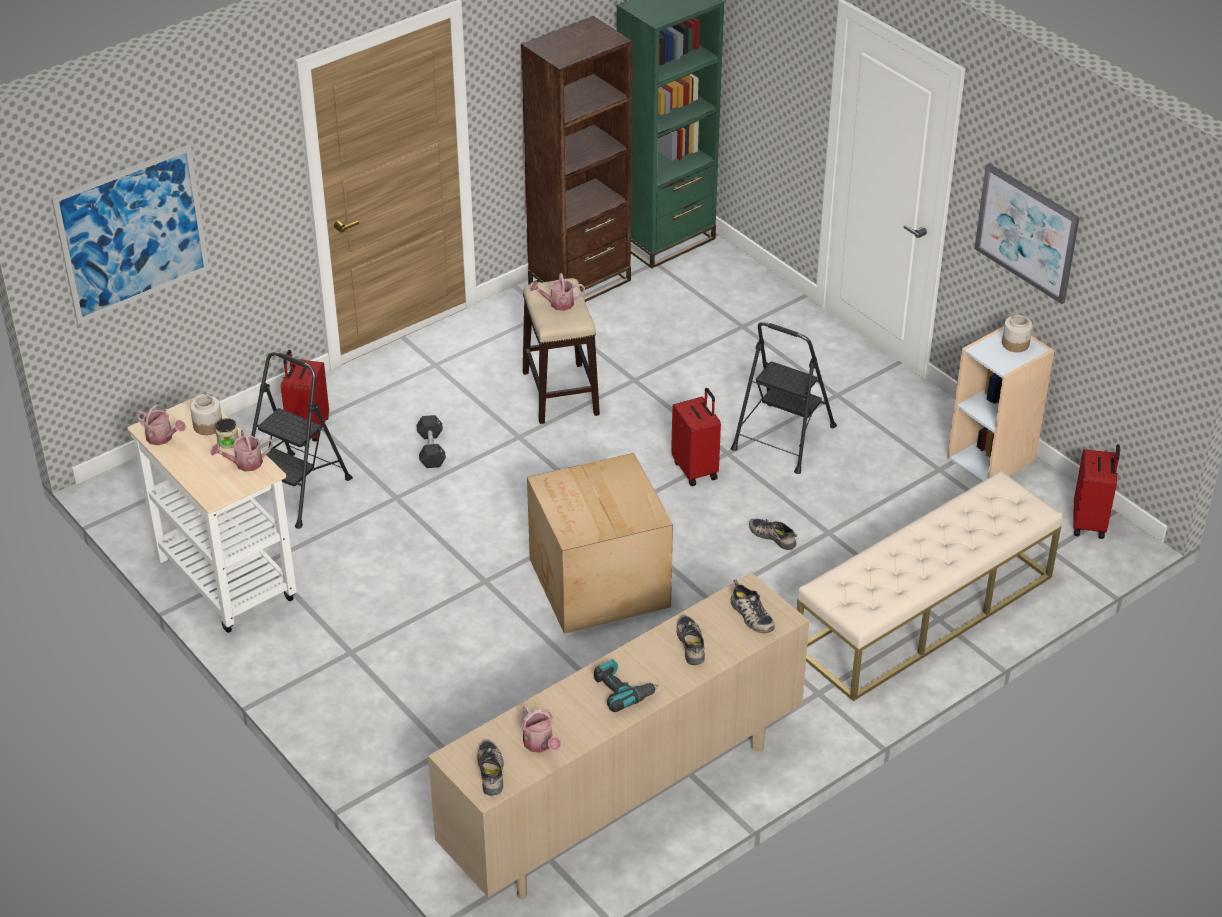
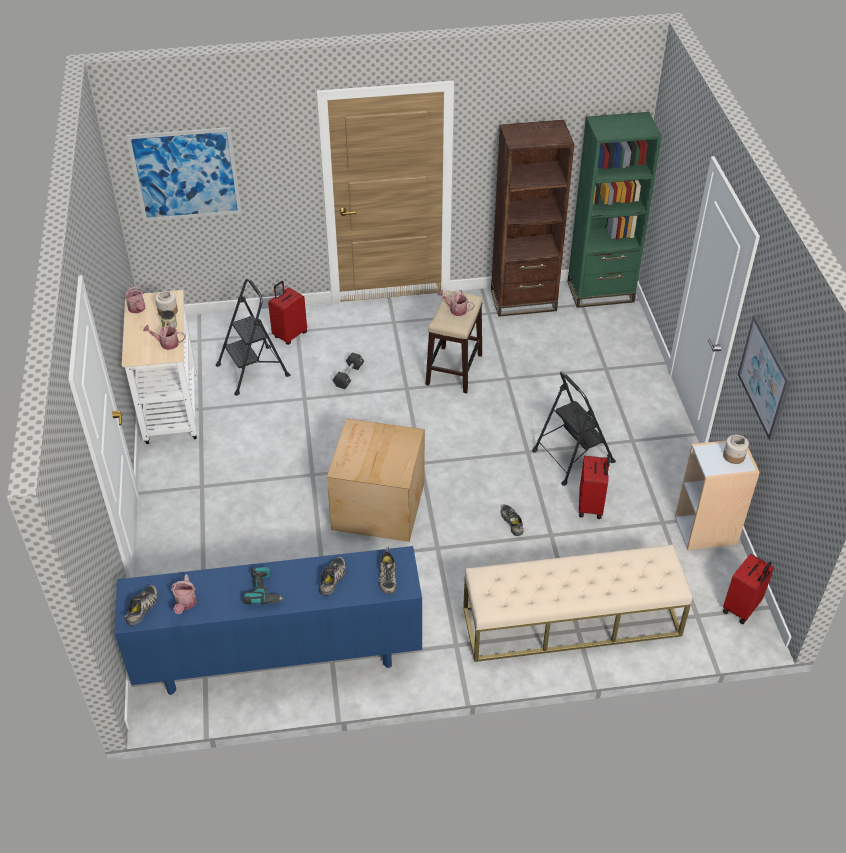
camera: 30 degrees right, 5 degrees up
(625, 800) = (279, 659): beige cabinet -> blue cabinet
(696, 470) = (498, 455): red suitcase -> red suitcase (591, 506)

